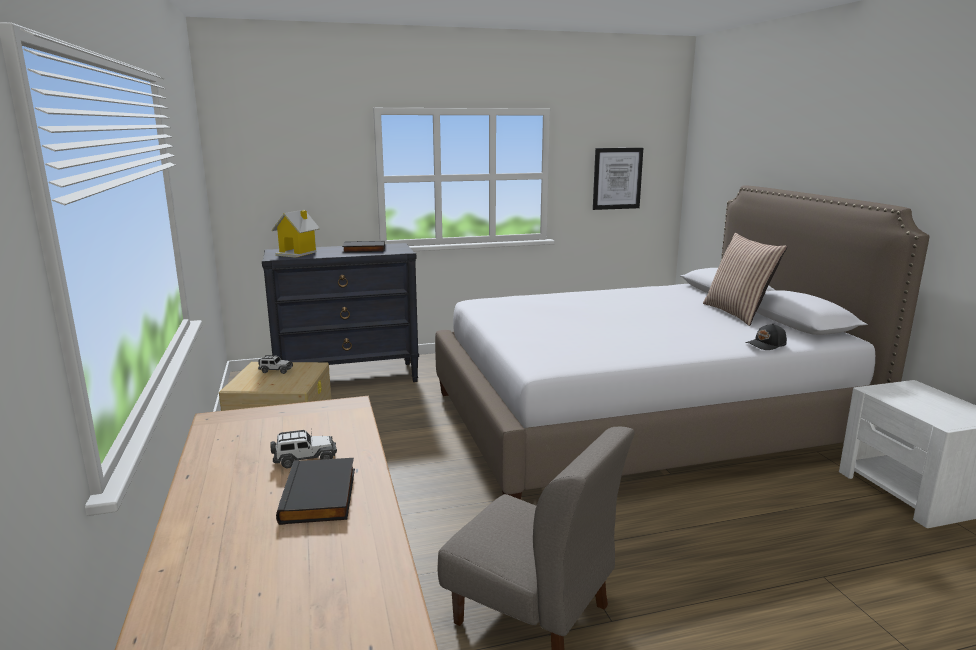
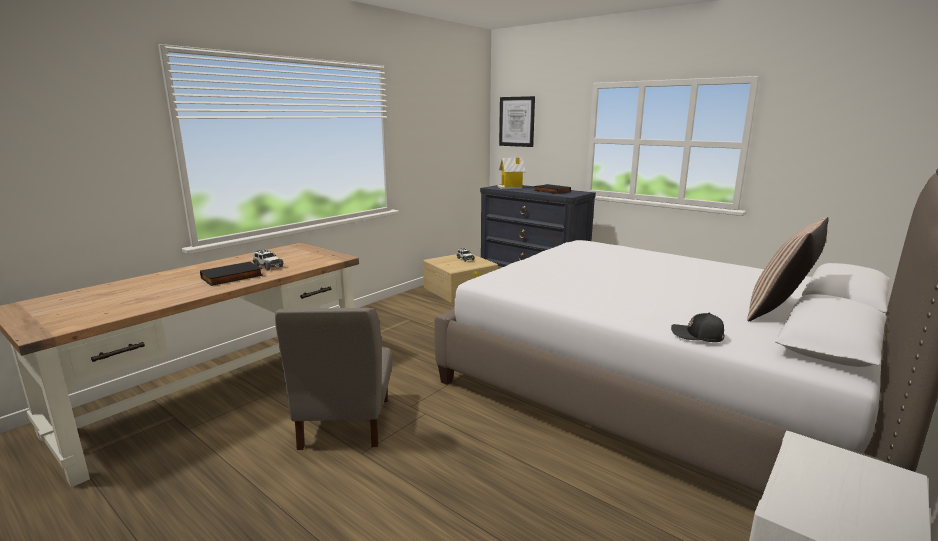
camera: 55 degrees right, 0 degrees up
(617, 178) = (842, 153): picture -> picture (517, 121)

